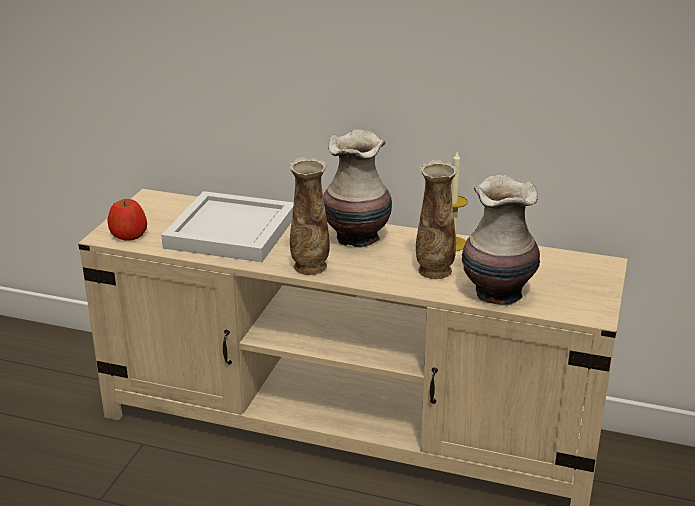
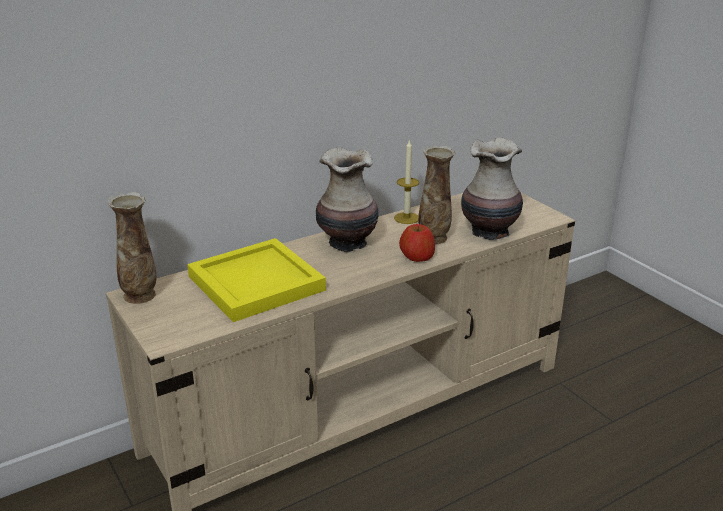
camera: 50 degrees left, 0 degrees up
(129, 234) = (181, 328): apple -> apple (417, 256)
(232, 232) = (258, 283): white tray -> yellow tray
(310, 267) = (362, 276): vase -> vase (140, 296)

